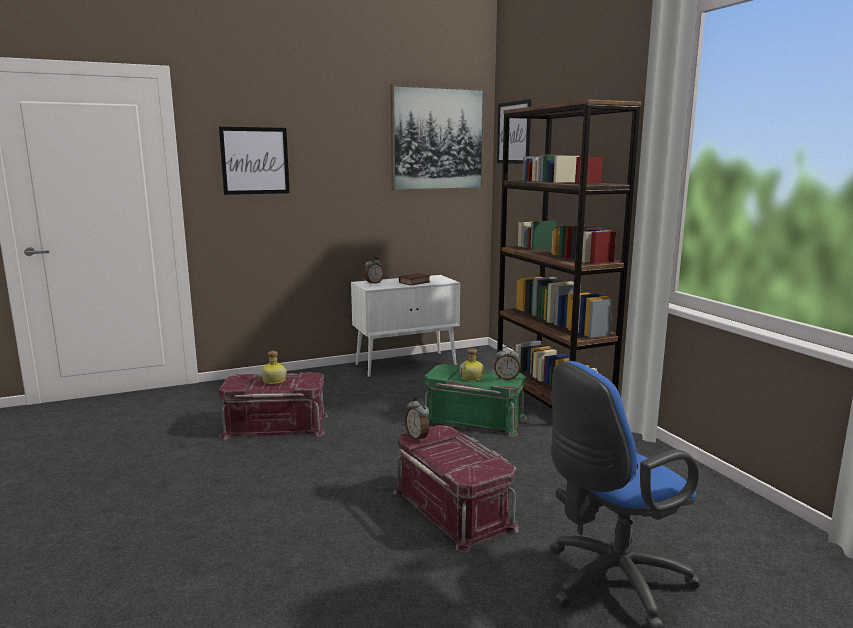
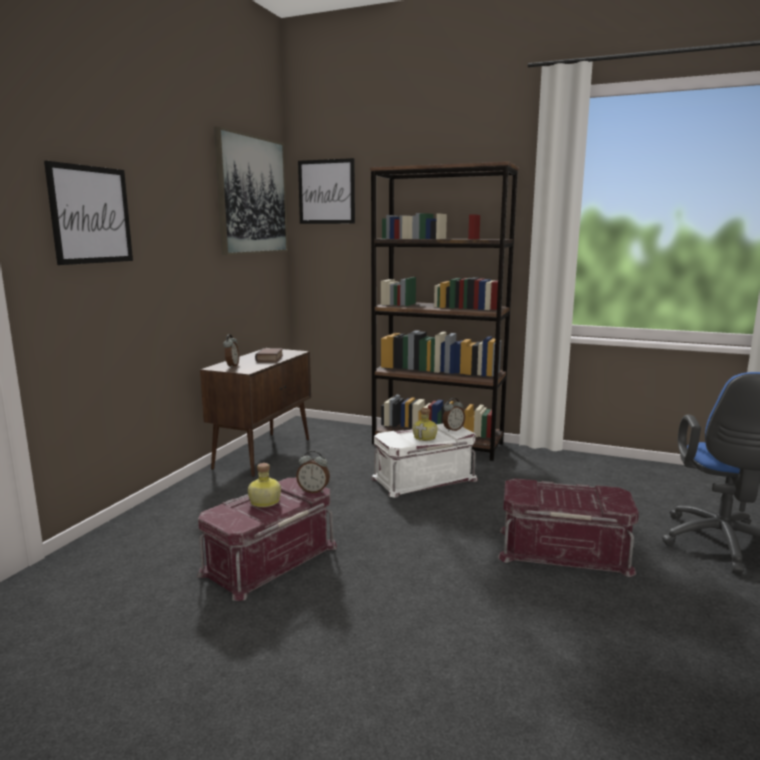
camera: 45 degrees left, 0 degrees up
(407, 364) = (263, 453): white cabinet -> brown cabinet
(418, 437) = (522, 495): alarm clock -> alarm clock (313, 491)
(474, 419) = (423, 478): green storage box -> white storage box

